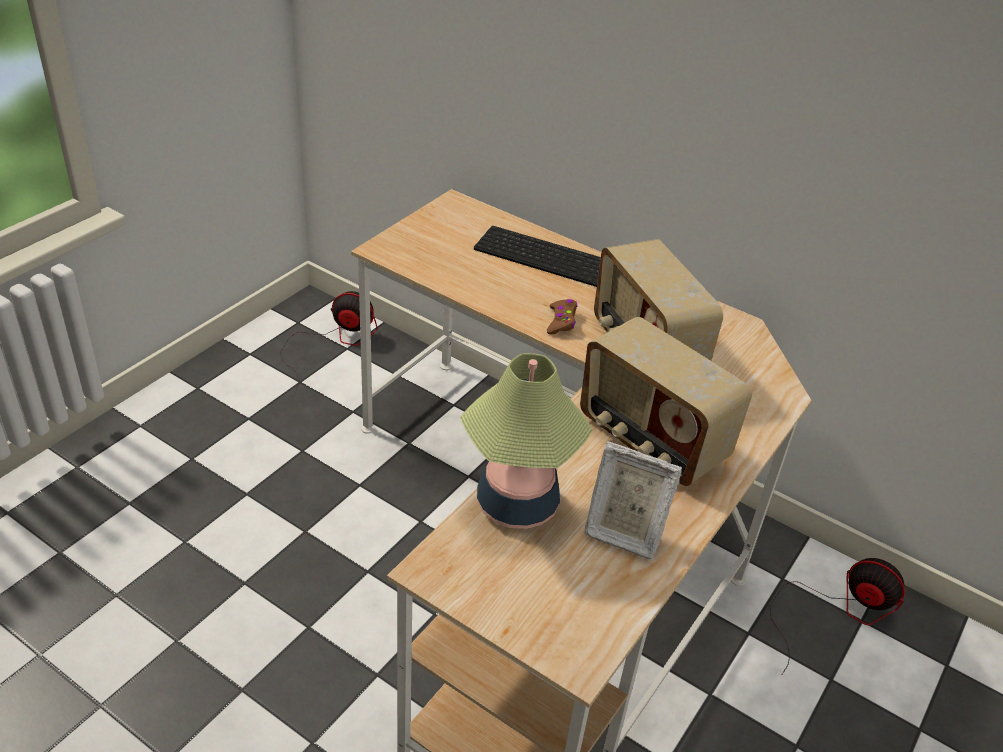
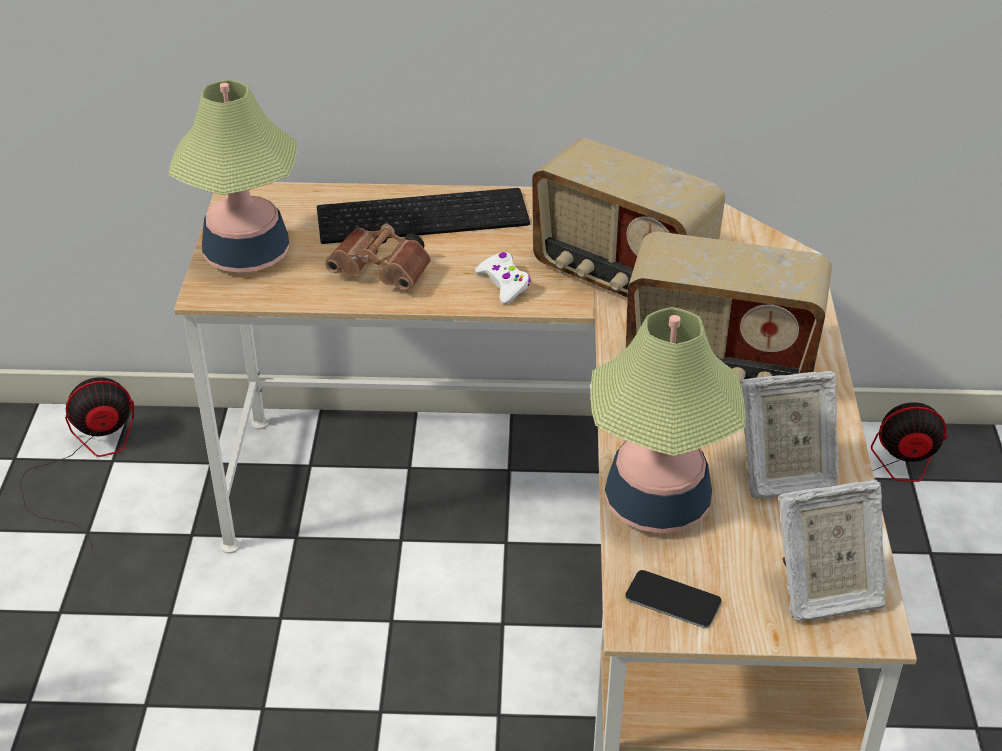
camera: 30 degrees left, 0 degrees up
(423, 237) = (246, 254): none -> table lamp
(462, 569) = (673, 600): none -> phone
(492, 282) = (384, 273): none -> brown binoculars
(561, 321) = (504, 284): brown game controller -> white game controller
(570, 622) = (824, 592): none -> picture frame

